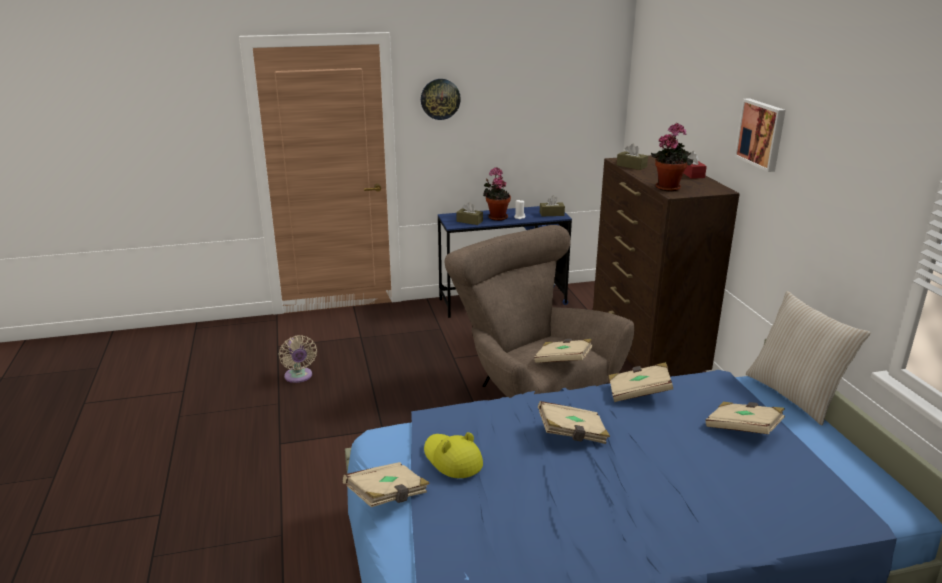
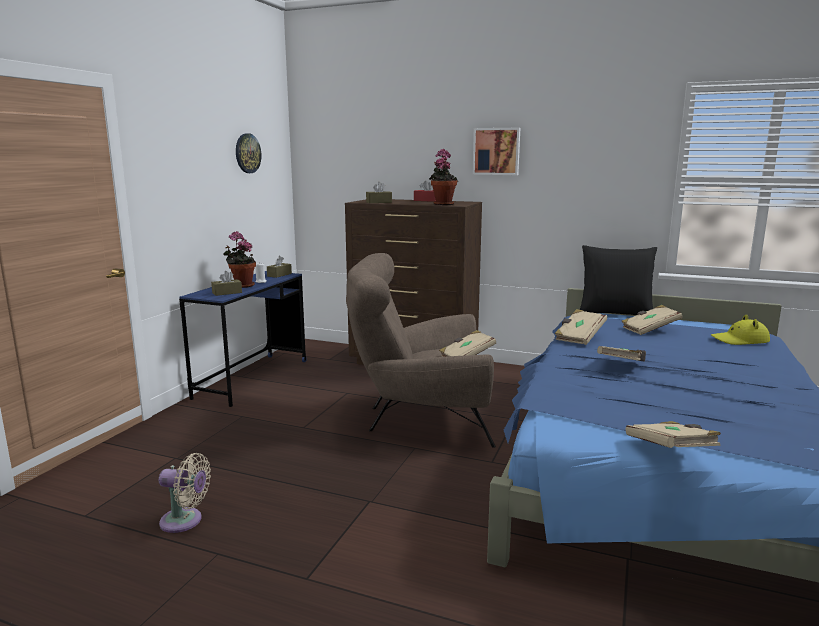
camera: 55 degrees left, 10 degrees down
(440, 99) = (165, 161): wall clock -> wall clock (247, 153)
(452, 459) = (627, 409): yellow hat -> yellow hat (740, 340)
(794, 395) = (614, 313): beige pillow -> black pillow

